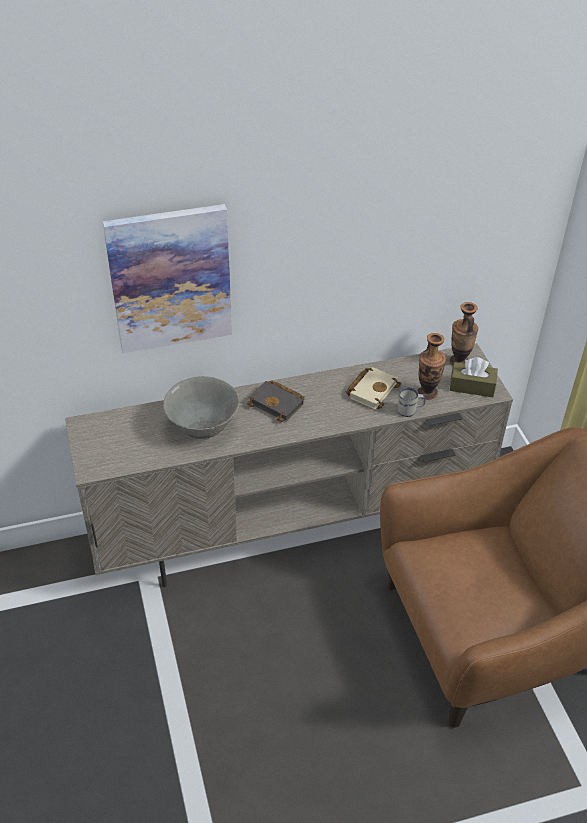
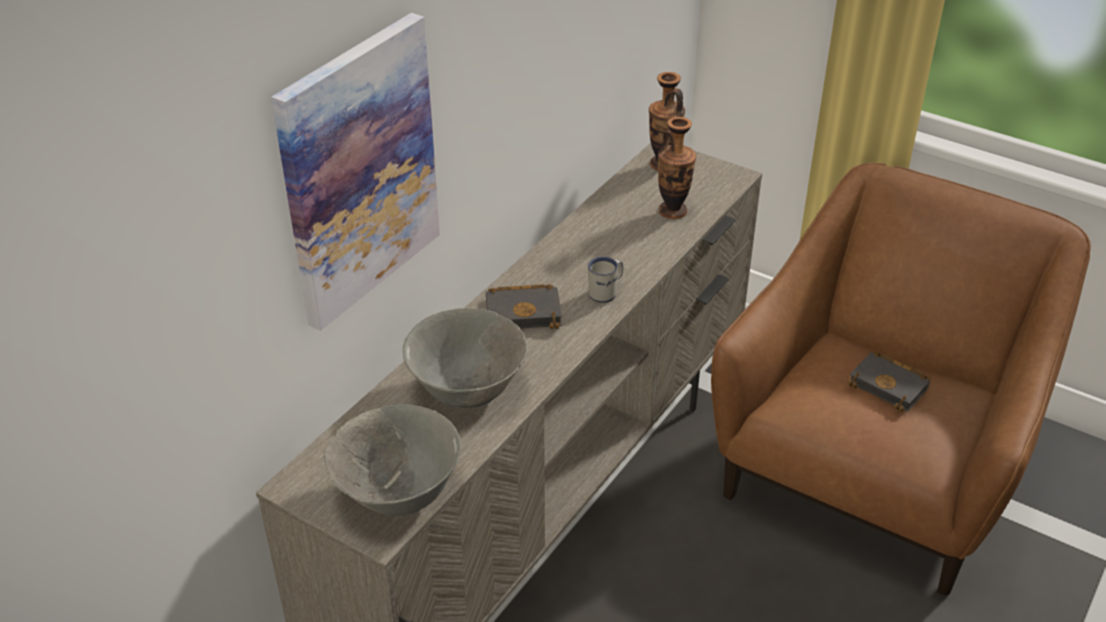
camera: 40 degrees left, 5 degrees down
(116, 457) = (398, 495): none -> grey bowl
(371, 390) = (611, 239): beige book -> none
(410, 411) = (679, 239): white mug -> white mug (606, 292)
(472, 386) = (708, 181): brown tissue box -> none
(493, 578) = (891, 386): none -> black book

